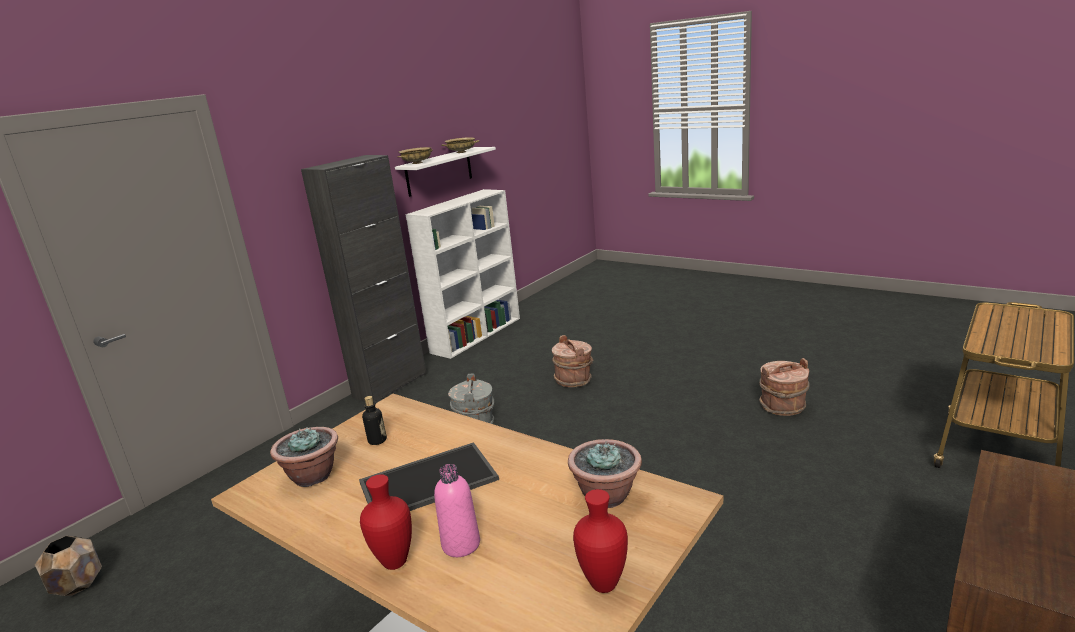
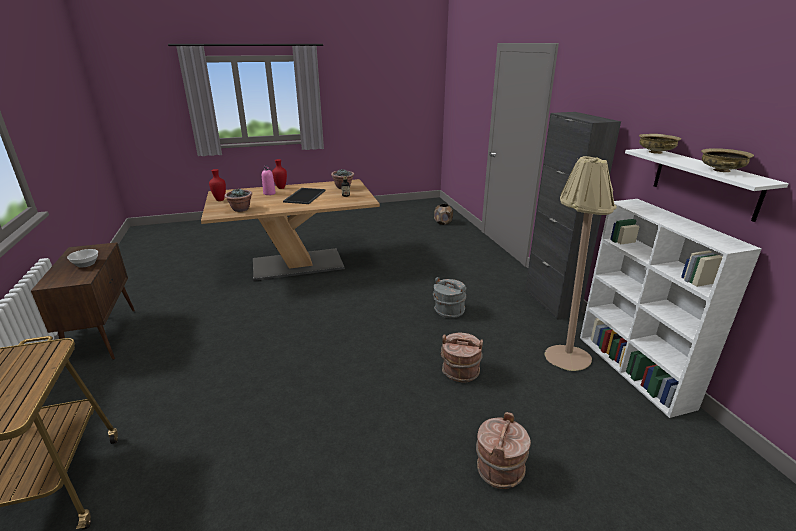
camera: 125 degrees right, 5 degrees up
(483, 358) = (562, 351): none -> beige floor lamp
(783, 407) = (265, 442): brown bucket -> brown bucket (499, 469)
(1013, 511) = (86, 264): none -> bowl

